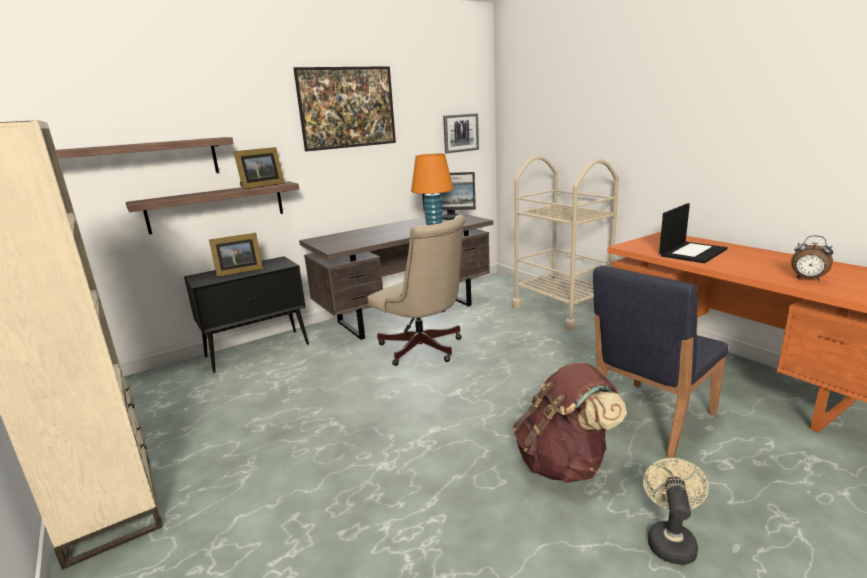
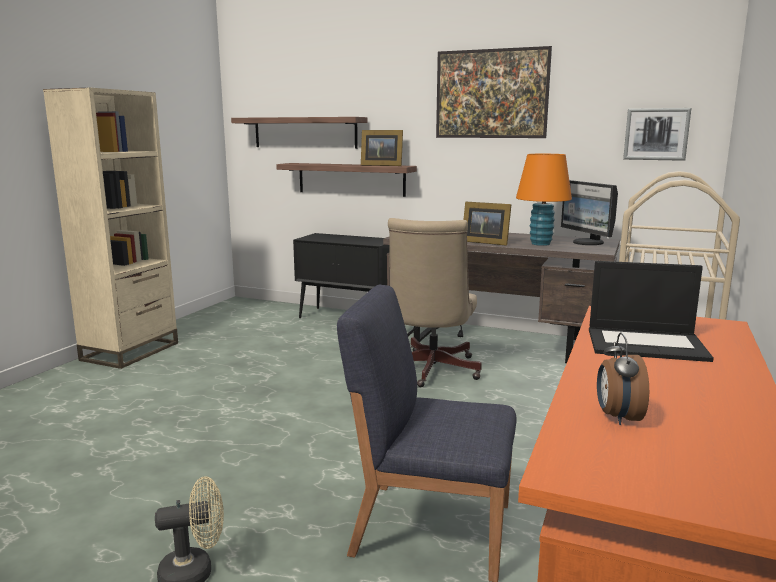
camera: 55 degrees right, 5 degrees down
(238, 271) = (341, 239): picture frame -> picture frame (484, 242)
(564, 463) = (286, 488): brown backpack -> none

